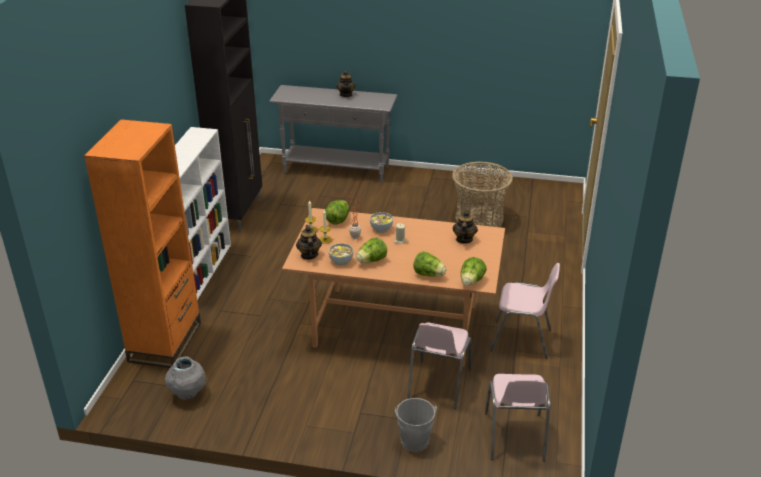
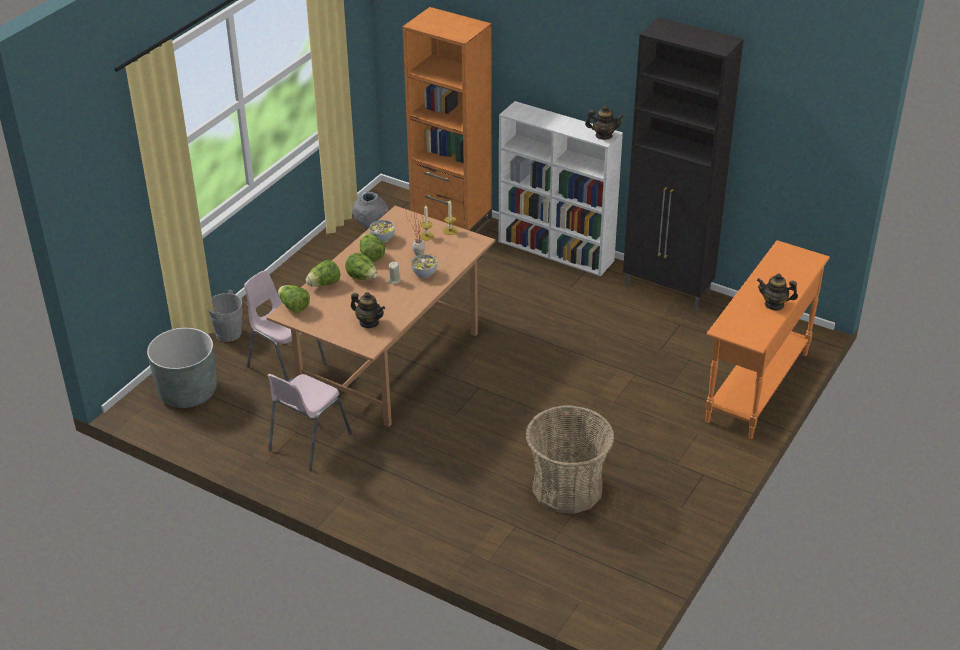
camera: 110 degrees right, 5 degrees up
(309, 255) = (405, 222): teapot -> teapot (603, 136)
(336, 170) = (756, 387): grey console table -> orange console table
(337, 220) = (459, 250): lettuce -> lettuce (362, 278)
(514, 437) = (188, 392): pink chair -> grey planter

